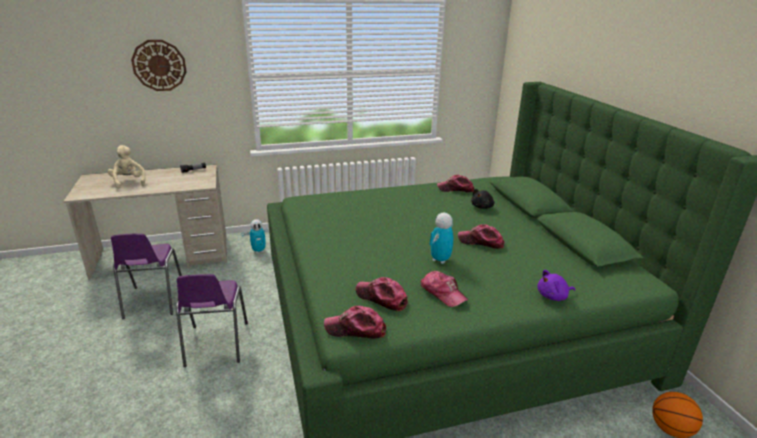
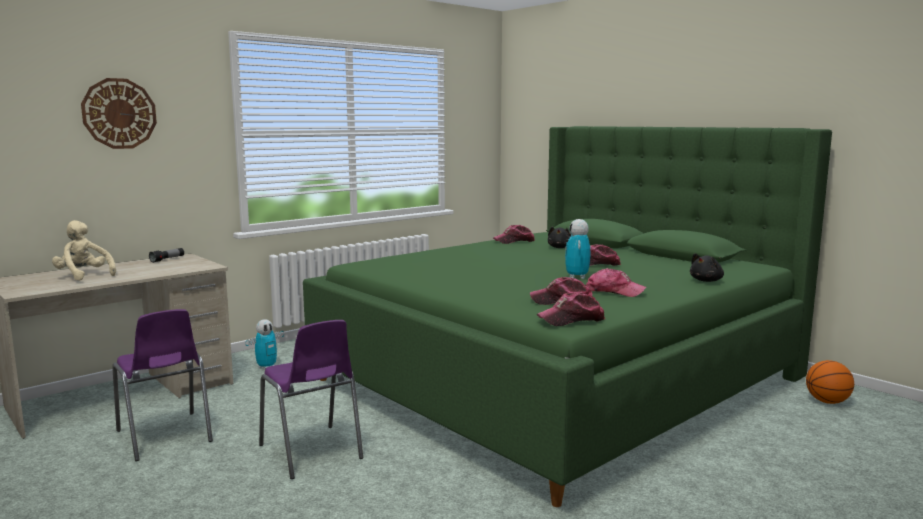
camera: 25 degrees left, 15 degrees down
(553, 296) = (707, 281): purple plush toy -> black plush toy

